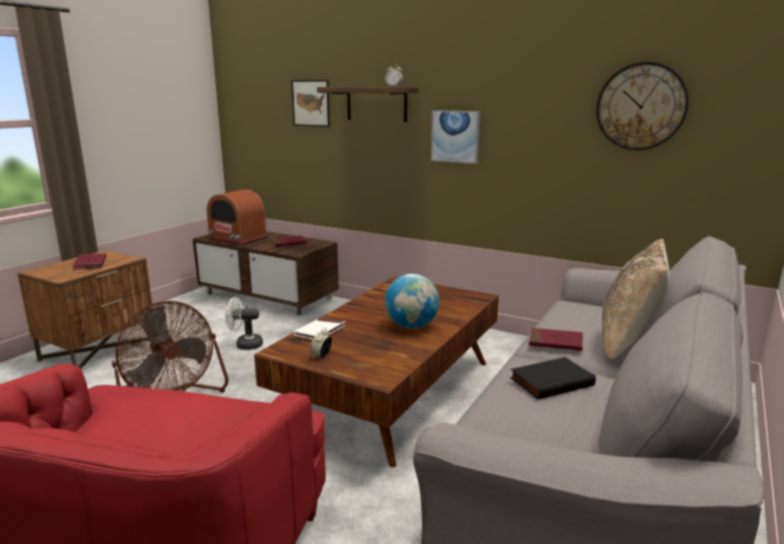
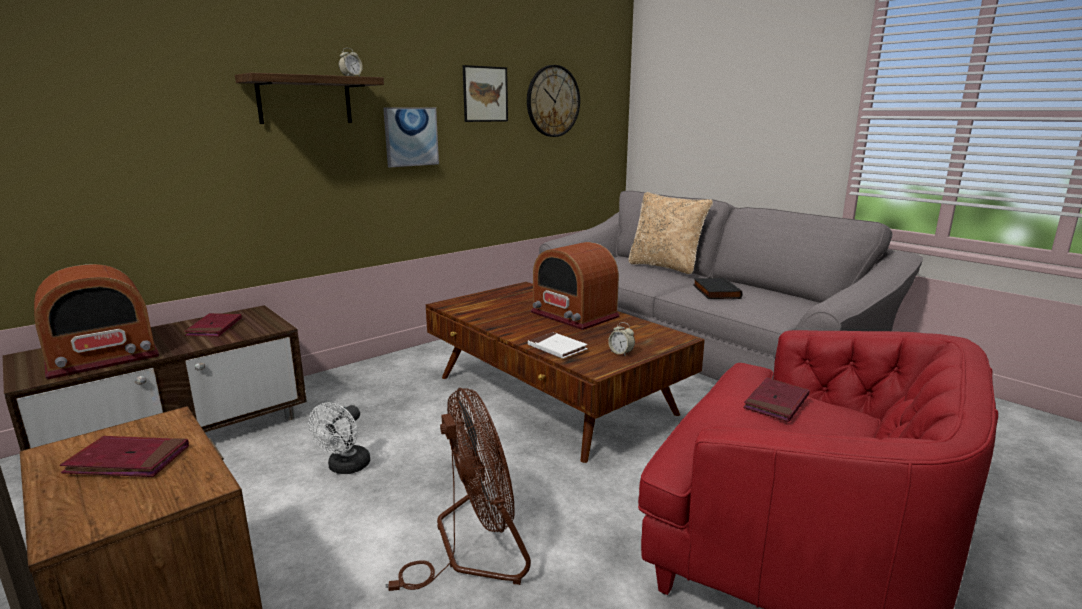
camera: 70 degrees left, 0 degrees up
(311, 103) = (181, 99): picture -> picture (485, 94)
(412, 326) = (574, 315): globe -> radio
(555, 342) = (652, 280): red book -> red book (776, 403)

